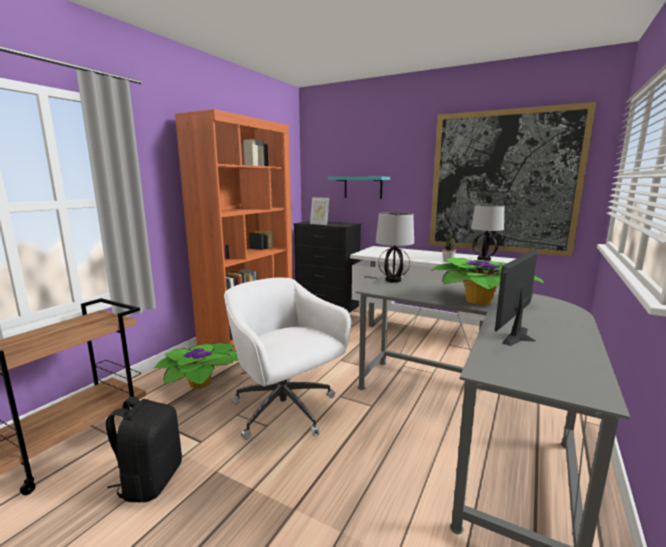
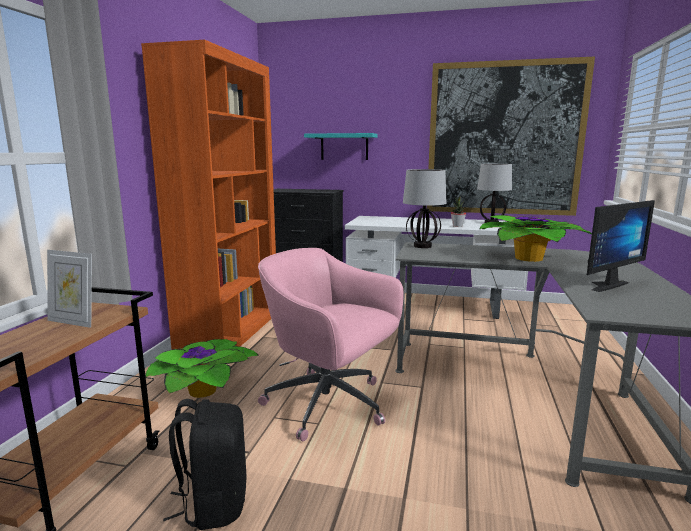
camera: 15 degrees left, 0 degrees up
(285, 410) = (329, 405): white office chair -> pink office chair
(319, 224) = (296, 191): picture frame -> picture frame (74, 322)
(522, 337) = (603, 284): monitor -> monitor turned 150 degrees counterclockwise

